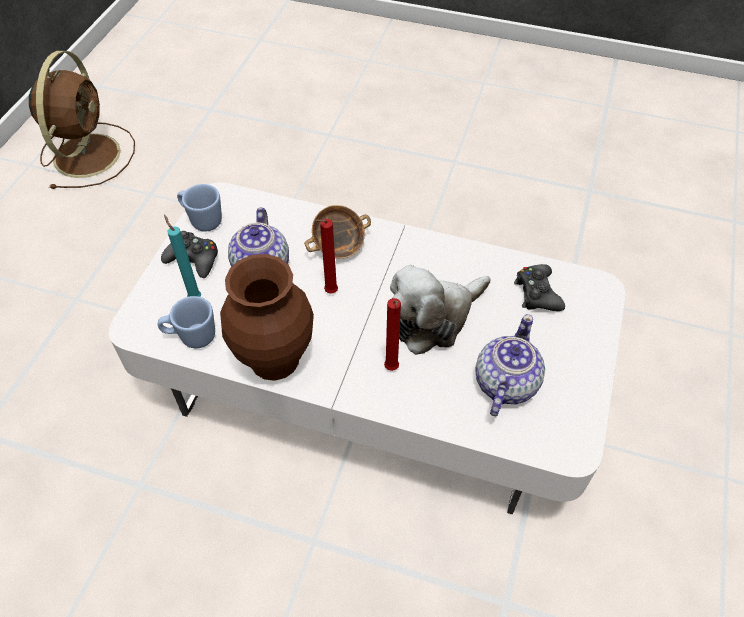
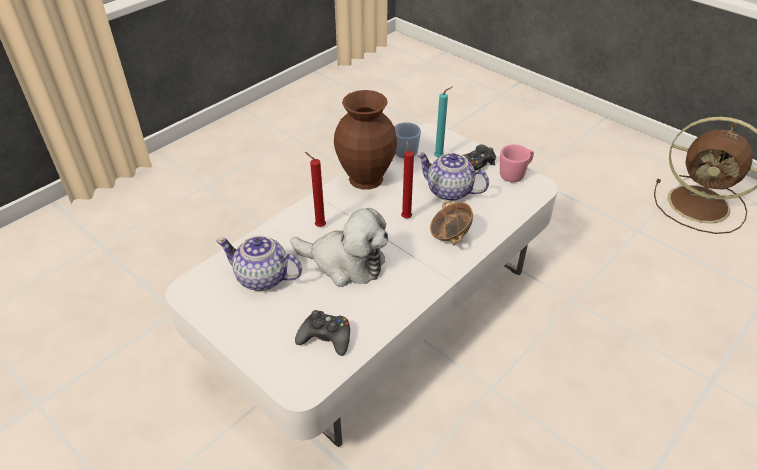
camera: 115 degrees right, 10 degrees down
(202, 220) = (515, 174): blue mug -> pink mug
(434, 318) = (345, 263): plush toy -> plush toy turned 120 degrees clockwise
(505, 383) = (263, 278): teapot -> teapot turned 150 degrees clockwise

